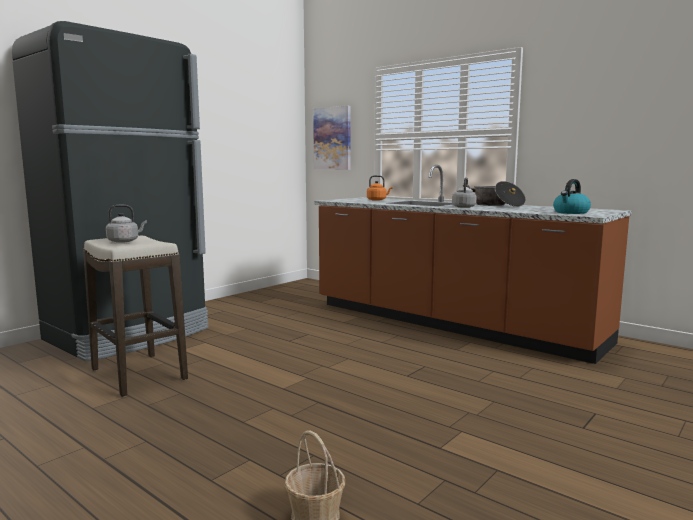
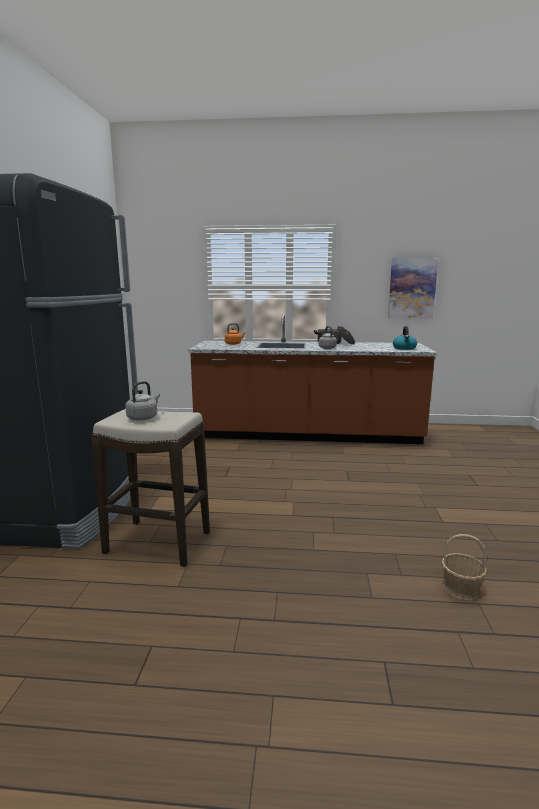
camera: 35 degrees left, 5 degrees up
(332, 138) = (157, 287): picture -> picture (412, 288)

